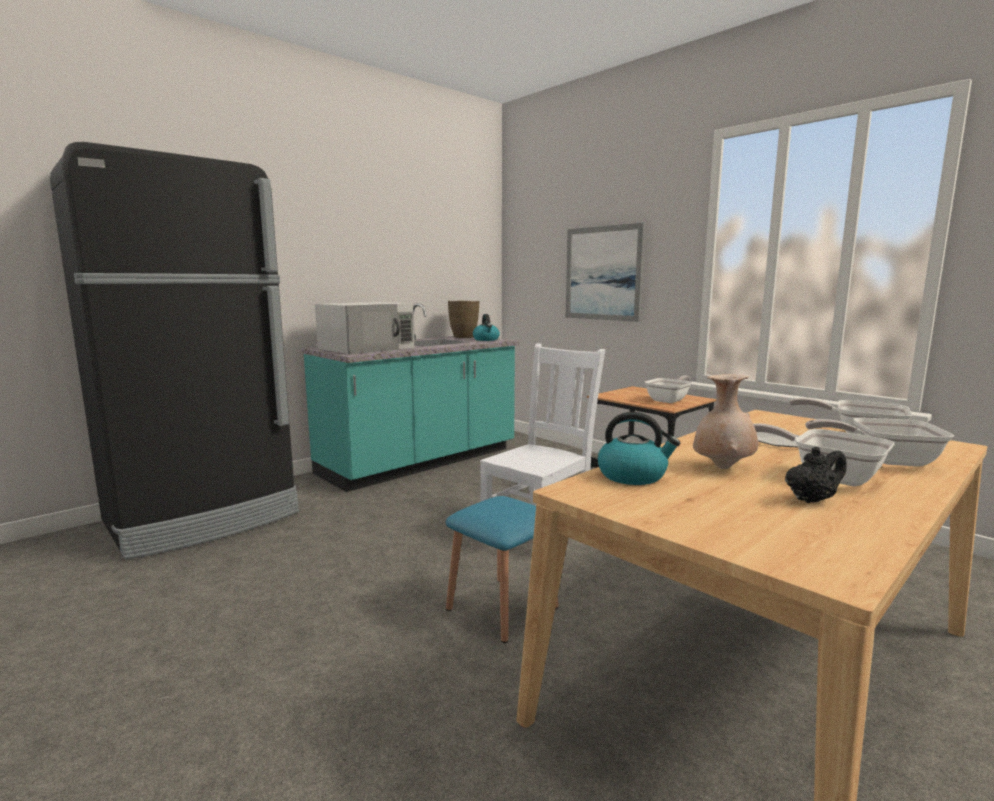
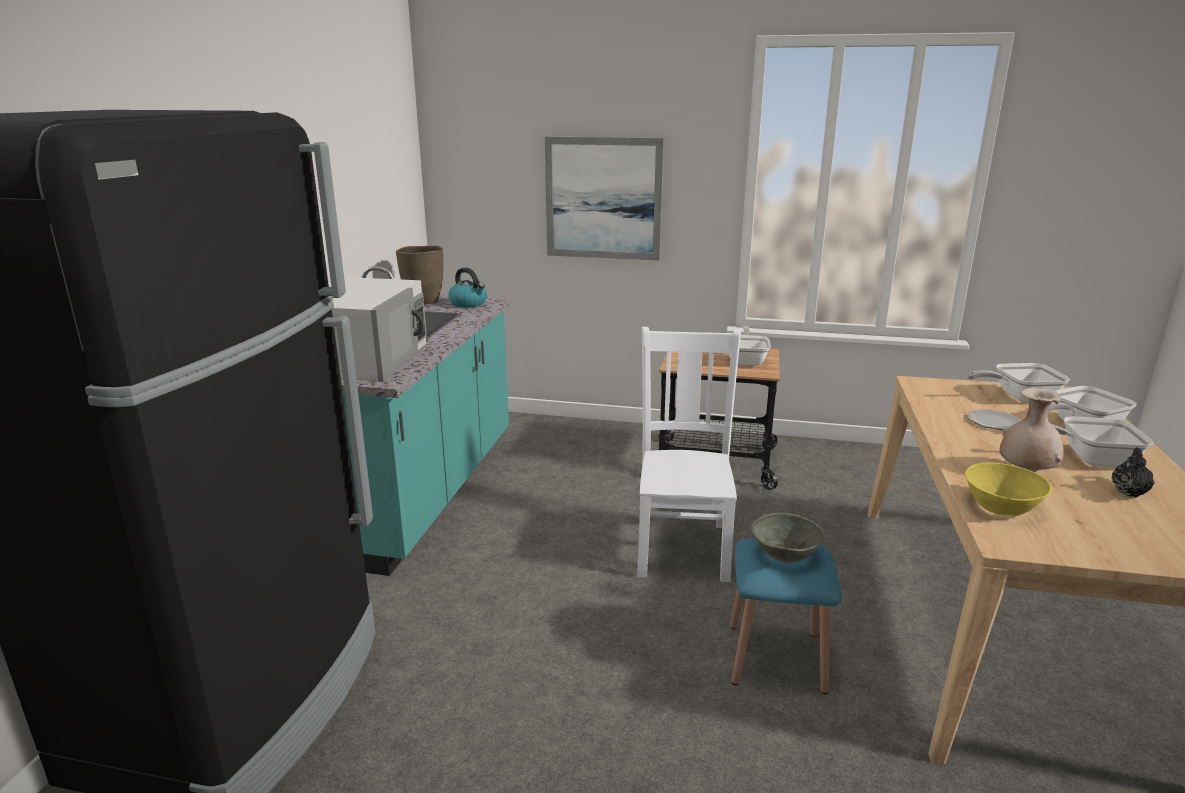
camera: 35 degrees left, 10 degrees up
(503, 506) = (785, 554): none -> grey bowl
(633, 476) = (1000, 506): kettle -> yellow bowl

